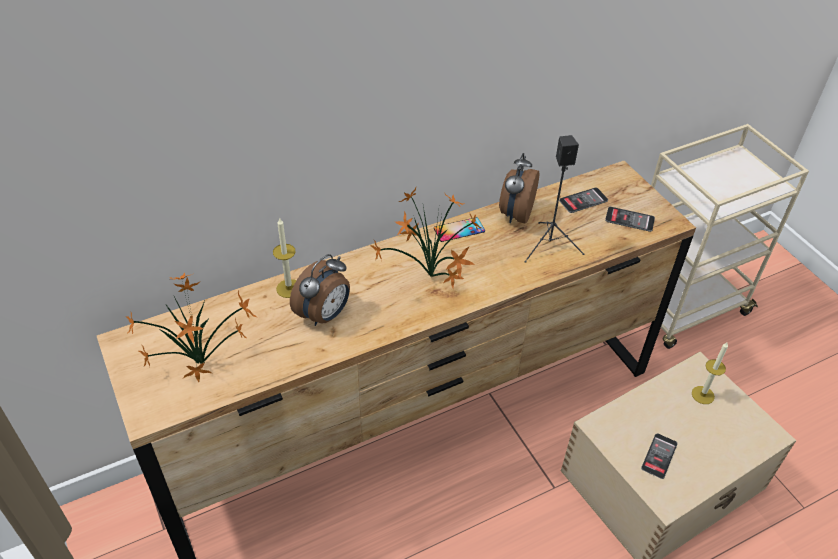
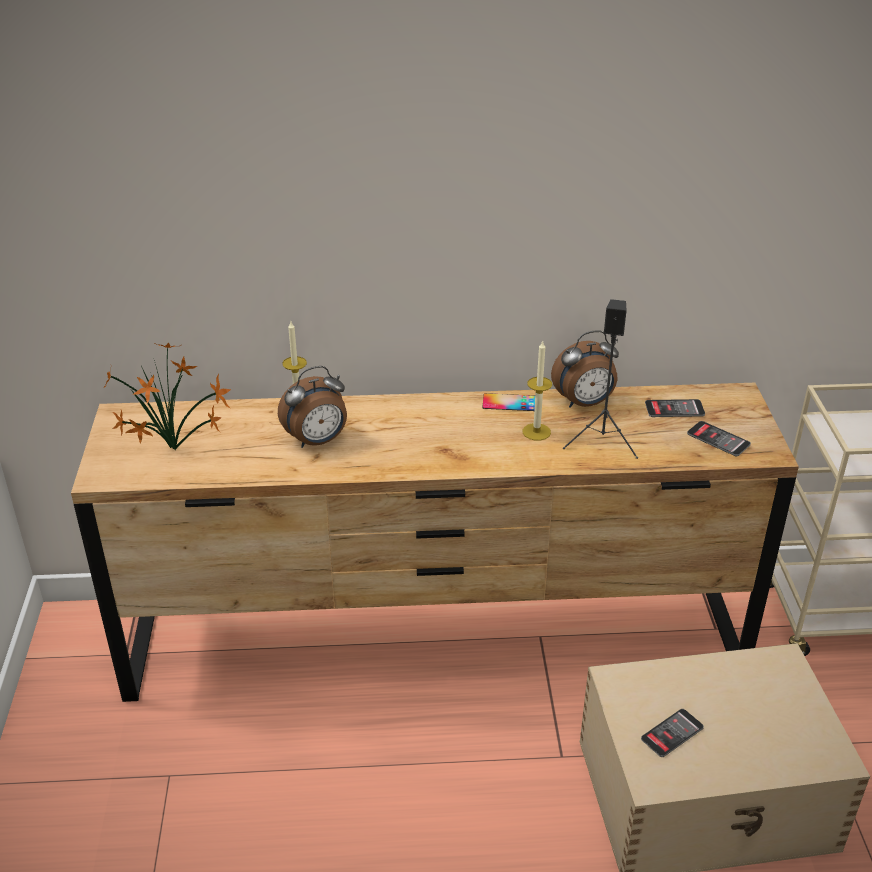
camera: 25 degrees right, 10 degrees down
(431, 279) = (448, 438): potted plant -> none
(515, 214) = (584, 403): alarm clock -> alarm clock turned 150 degrees counterclockwise
(703, 395) = (771, 689): candle -> candle (536, 432)

